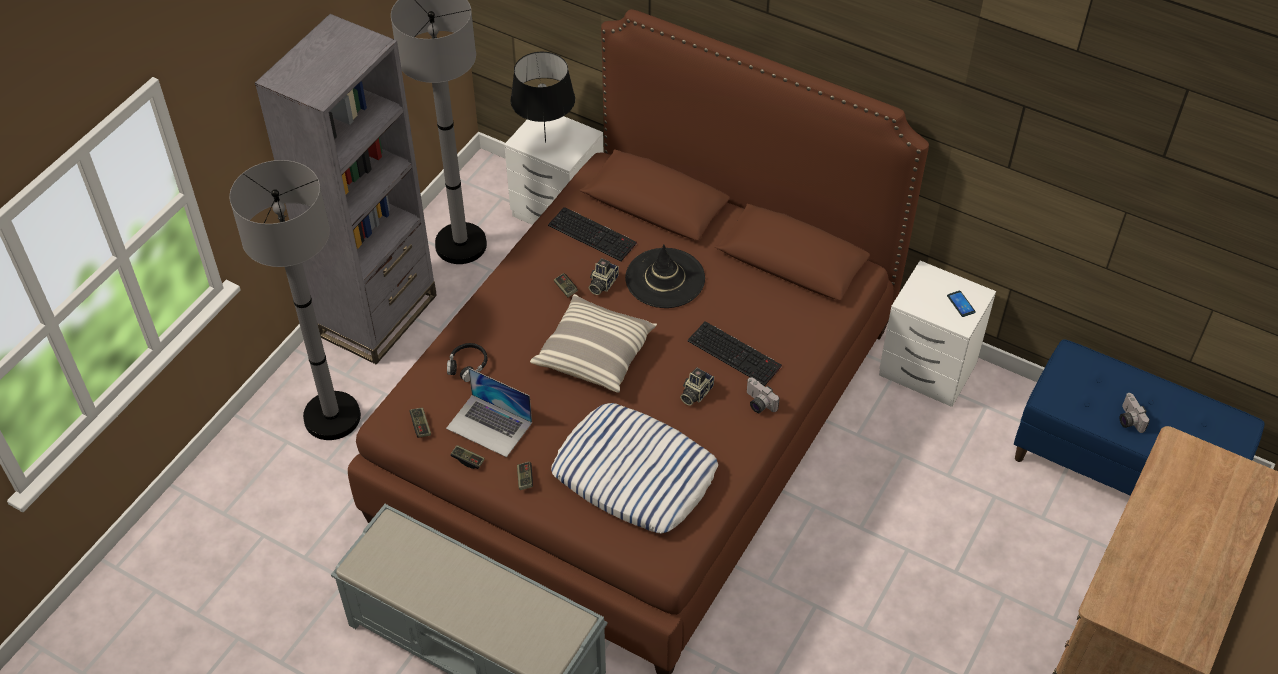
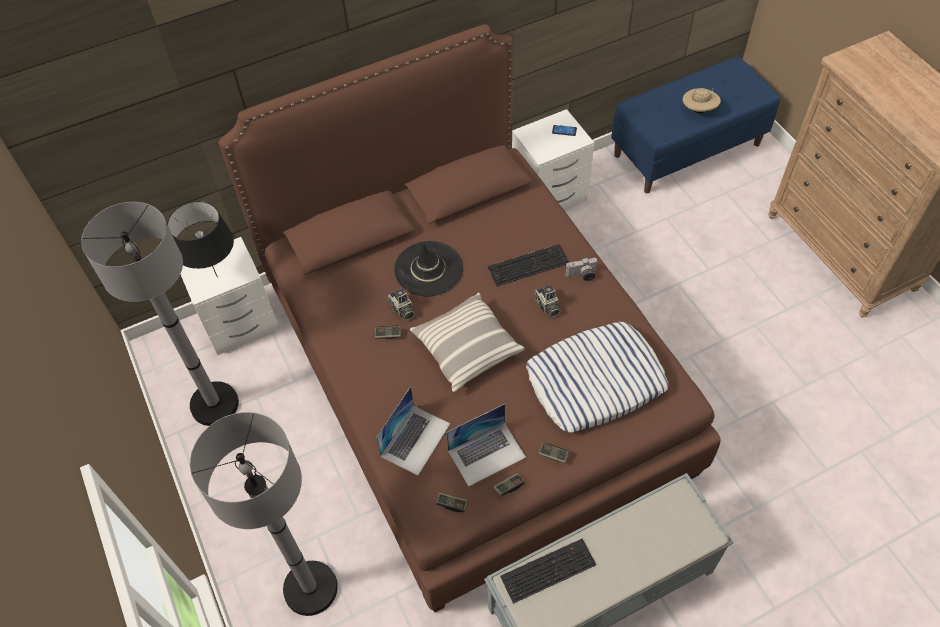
camera: 55 degrees left, 5 degrees up
(378, 315) = (235, 501): grey bookcase -> none
(467, 365) = (415, 439): black headphones -> laptop
(593, 234) = (349, 290): keyboard -> keyboard (548, 569)
(1128, 419) = (699, 110): camera -> beige hat

